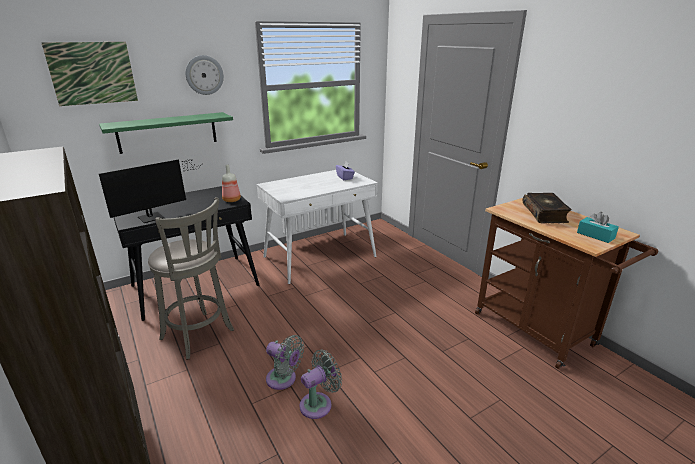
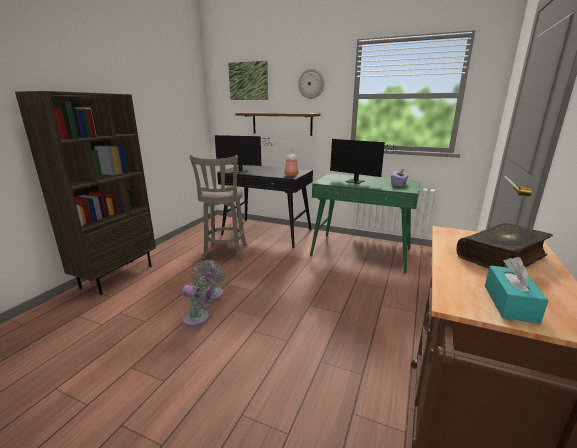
camera: 55 degrees right, 5 degrees down
(168, 132) = (282, 123): green shelf -> brown shelf
(311, 186) = (357, 182): none -> monitor
(320, 256) = (361, 252): white desk -> green desk

